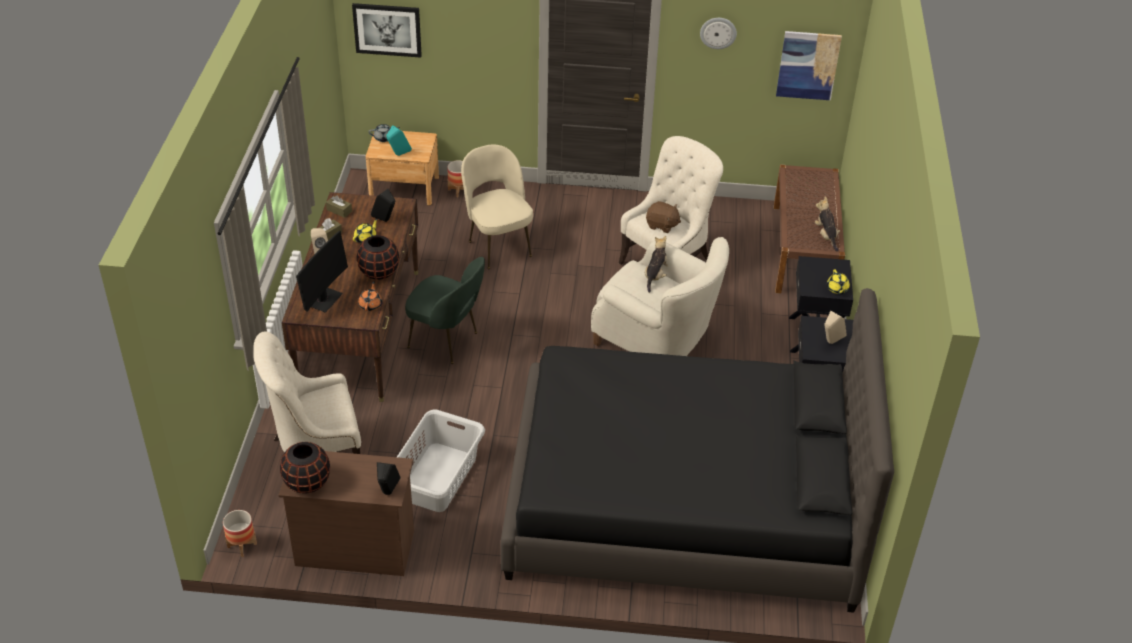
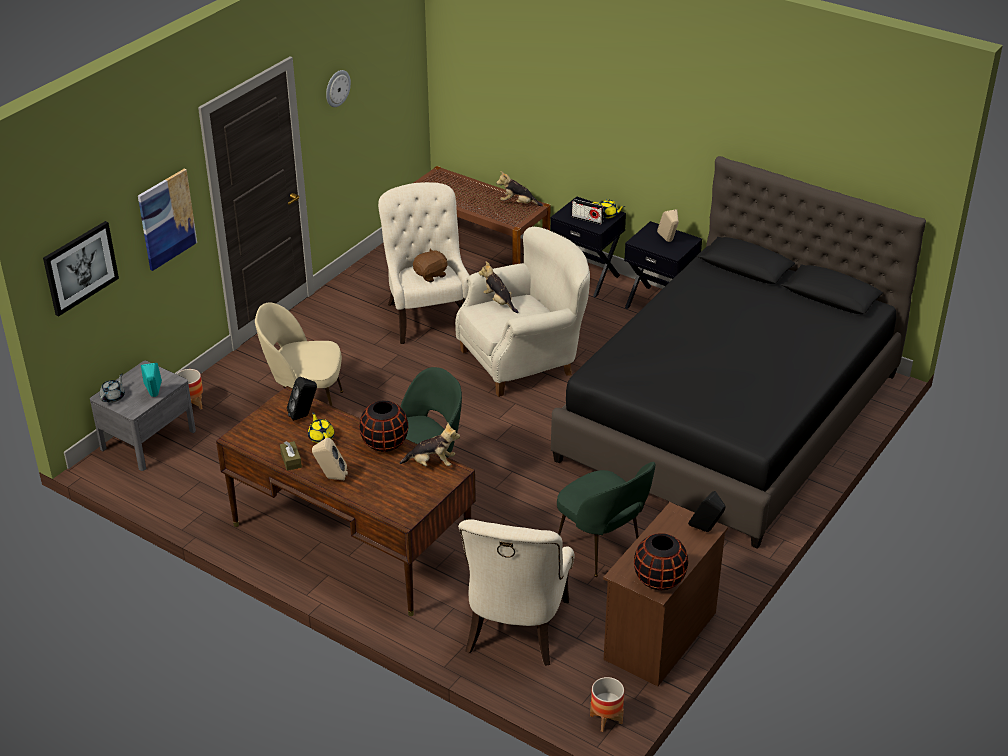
camera: 60 degrees left, 5 degrees down
(323, 299) = (395, 493): monitor -> none
(339, 210) = (256, 442): brown tissue box -> none
(370, 305) = (431, 463): orange teapot -> plush toy
(404, 188) = (148, 440): brown nightstand -> grey nightstand
(436, 477) = (602, 552): grey laundry basket -> green chair
(808, 65) = (398, 80): picture -> picture (167, 219)
(816, 279) = (587, 219): none -> radio

